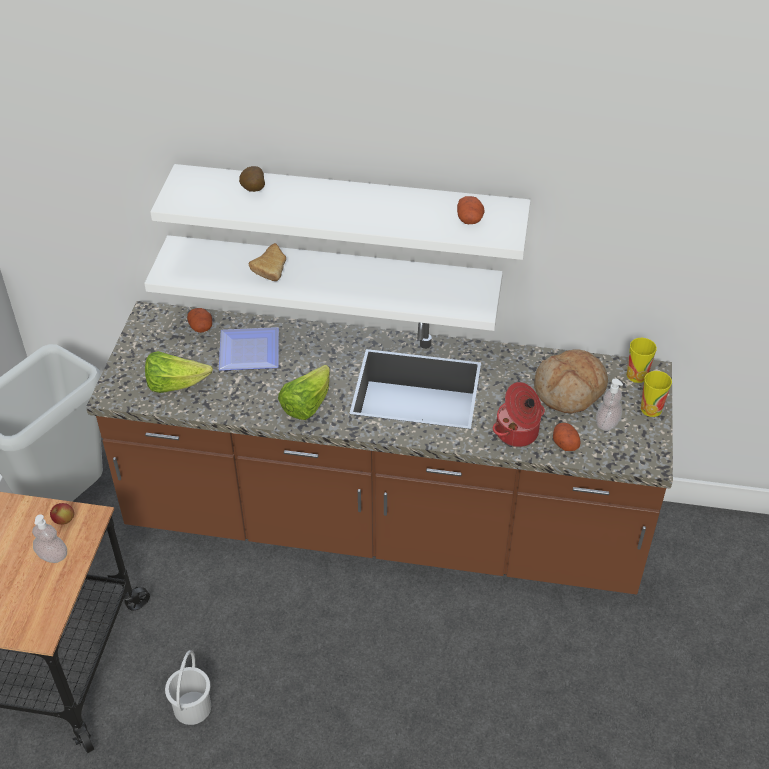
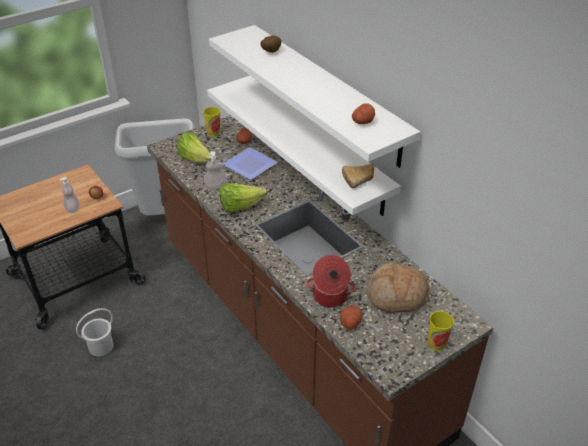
camera: 45 degrees right, 5 degrees down
(271, 267) = (275, 114): bread -> bread (360, 179)
(607, 423) = (393, 331): soap dispenser -> soap dispenser (216, 186)
(636, 375) = (455, 318): cup -> cup (213, 133)

